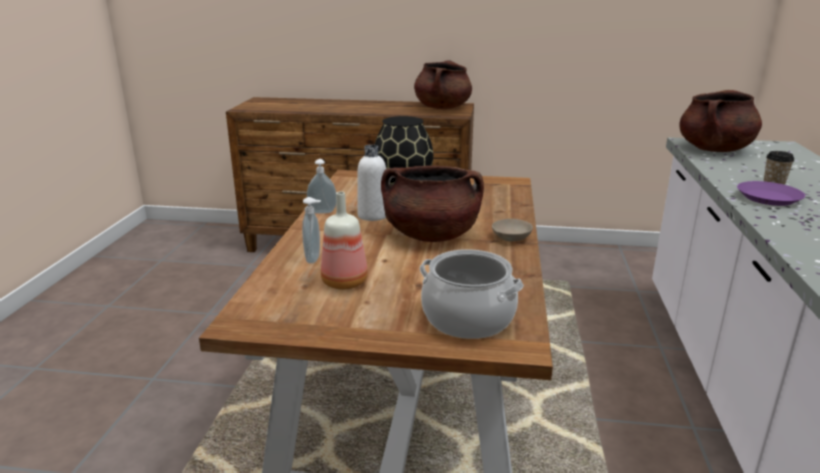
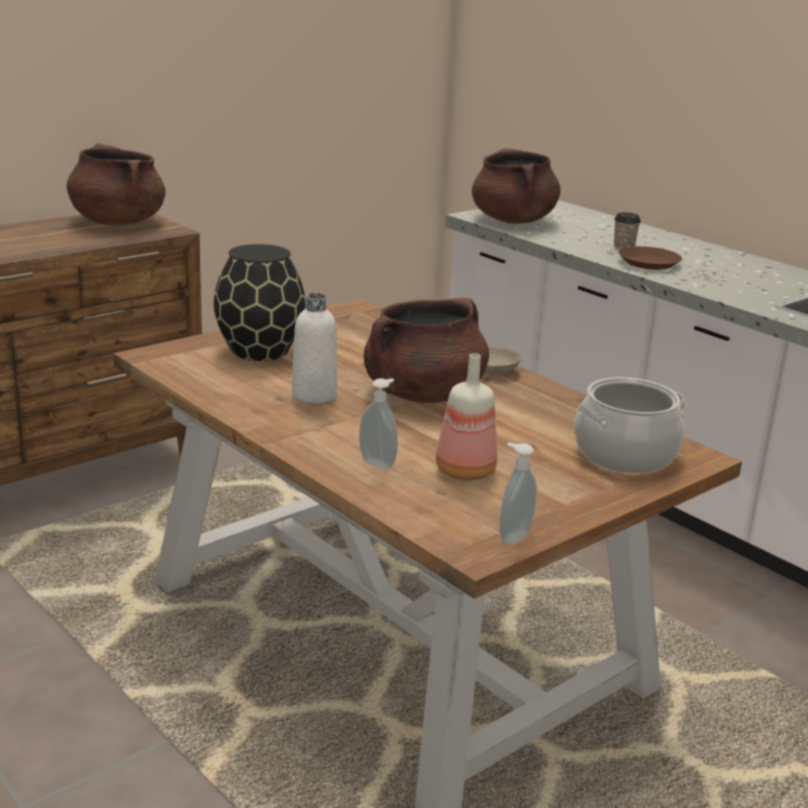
camera: 50 degrees left, 0 degrees up
(322, 211) = (246, 411): soap dispenser -> soap dispenser (513, 536)
(769, 198) = (649, 263): purple plate -> brown plate

